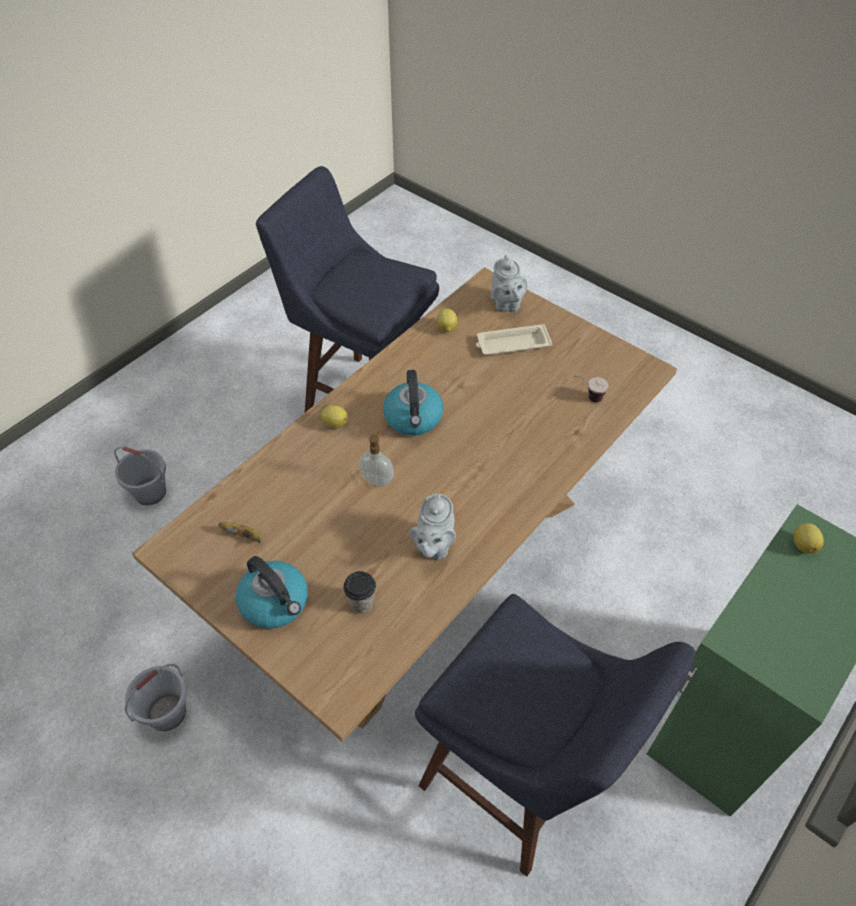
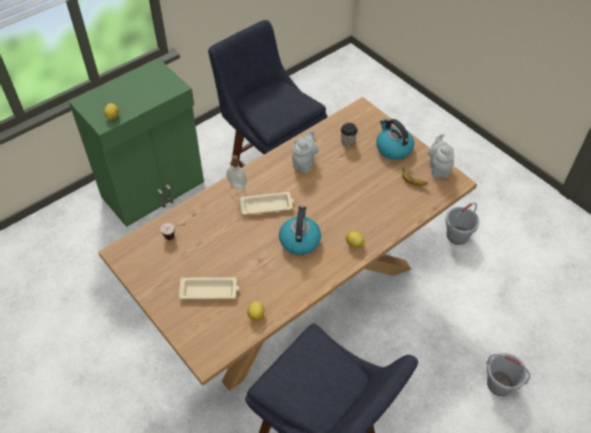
camera: 170 degrees left, 0 degrees up
(377, 479) = (330, 203): soap dispenser -> soap dispenser (237, 185)
(474, 461) = (267, 206): none -> beige tray
(506, 304) = (199, 332): grey teapot -> grey teapot (438, 168)

